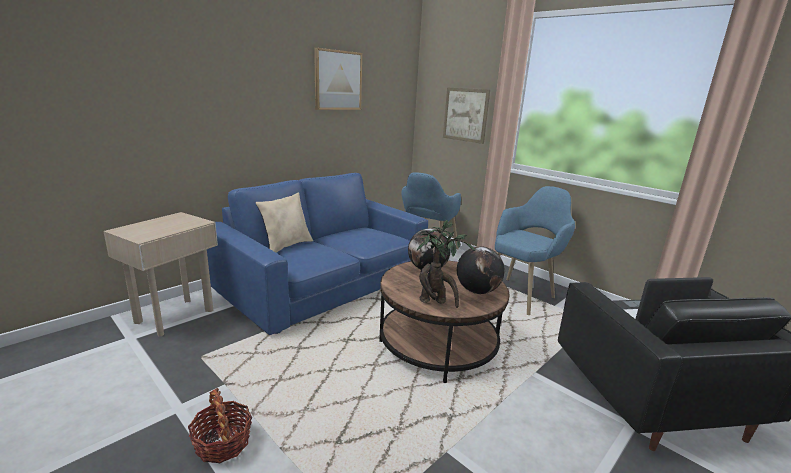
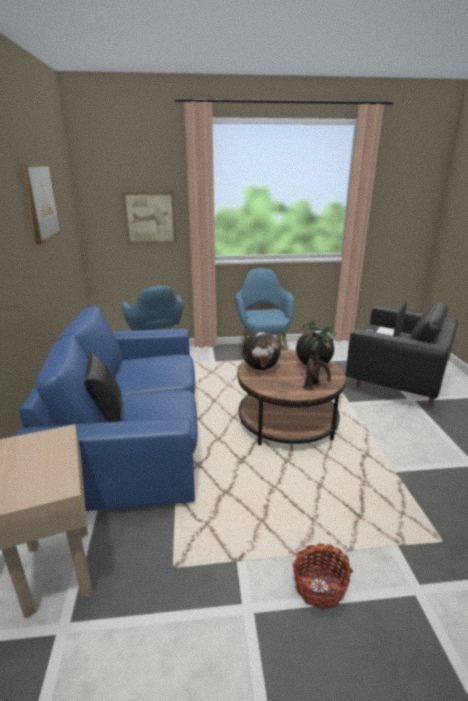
camera: 50 degrees left, 5 degrees up
(286, 246) = (108, 414): beige pillow -> black pillow

